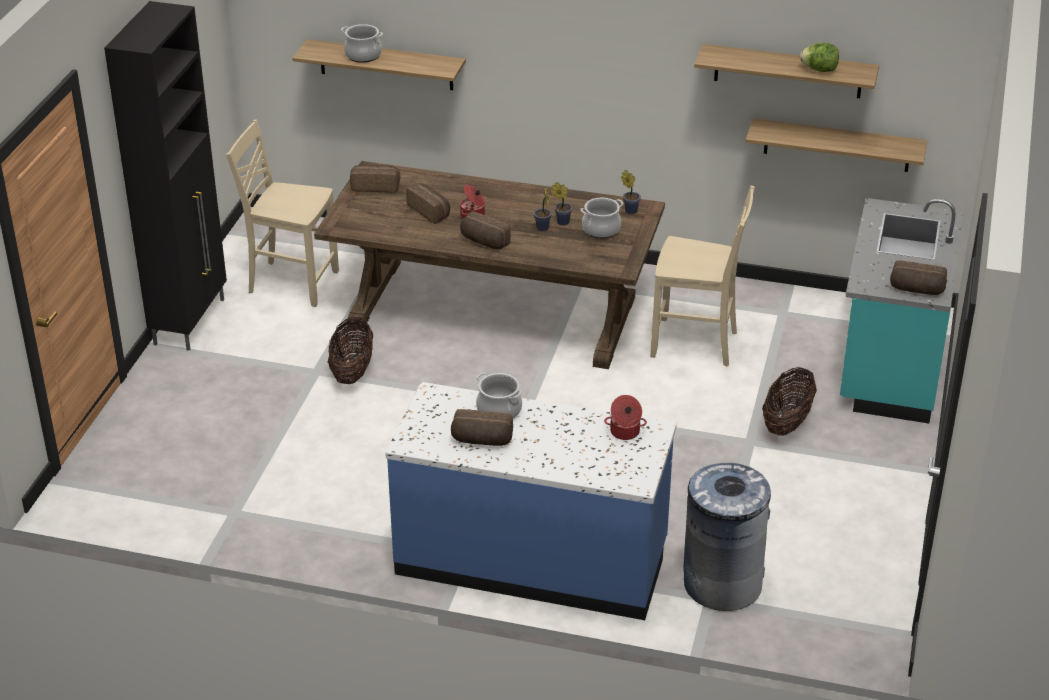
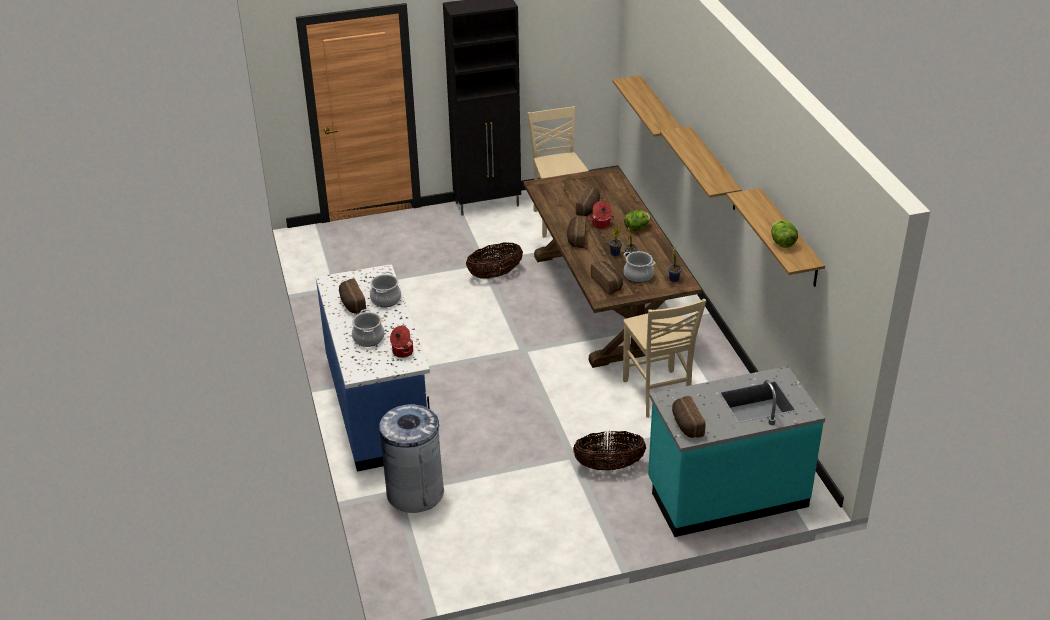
camera: 60 degrees right, 0 degrees up
(363, 55) = (642, 97): cooking pot -> cooking pot (368, 338)
(375, 186) = (595, 181): bread -> bread (608, 283)
(506, 196) = (636, 228): none -> lettuce
(837, 145) = (803, 317): shelf -> shelf (714, 169)

